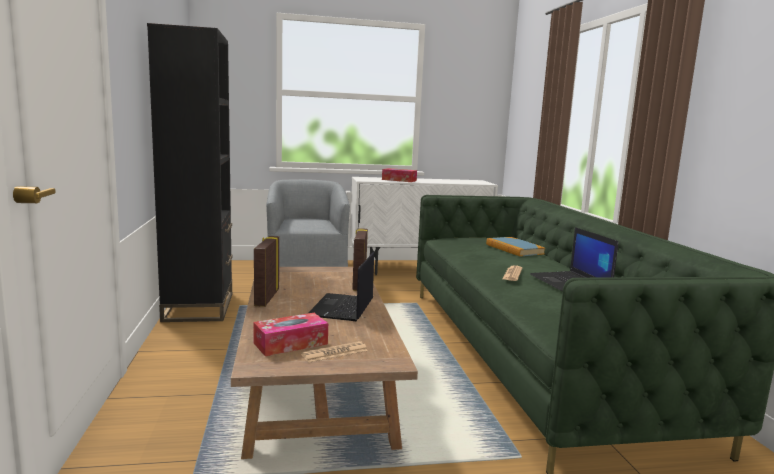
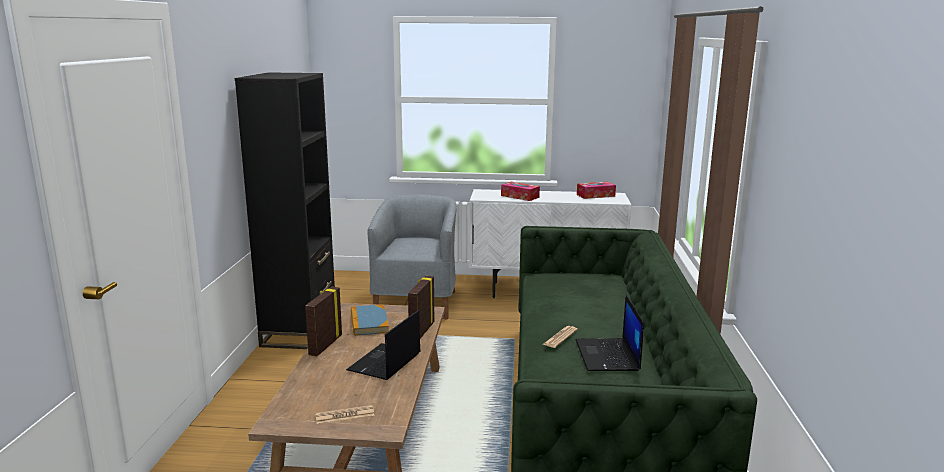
camera: 15 degrees right, 5 degrees up
(290, 343) = (314, 401): tissue box -> tissue box (595, 195)
(514, 249) = (598, 298): book -> book (369, 322)

